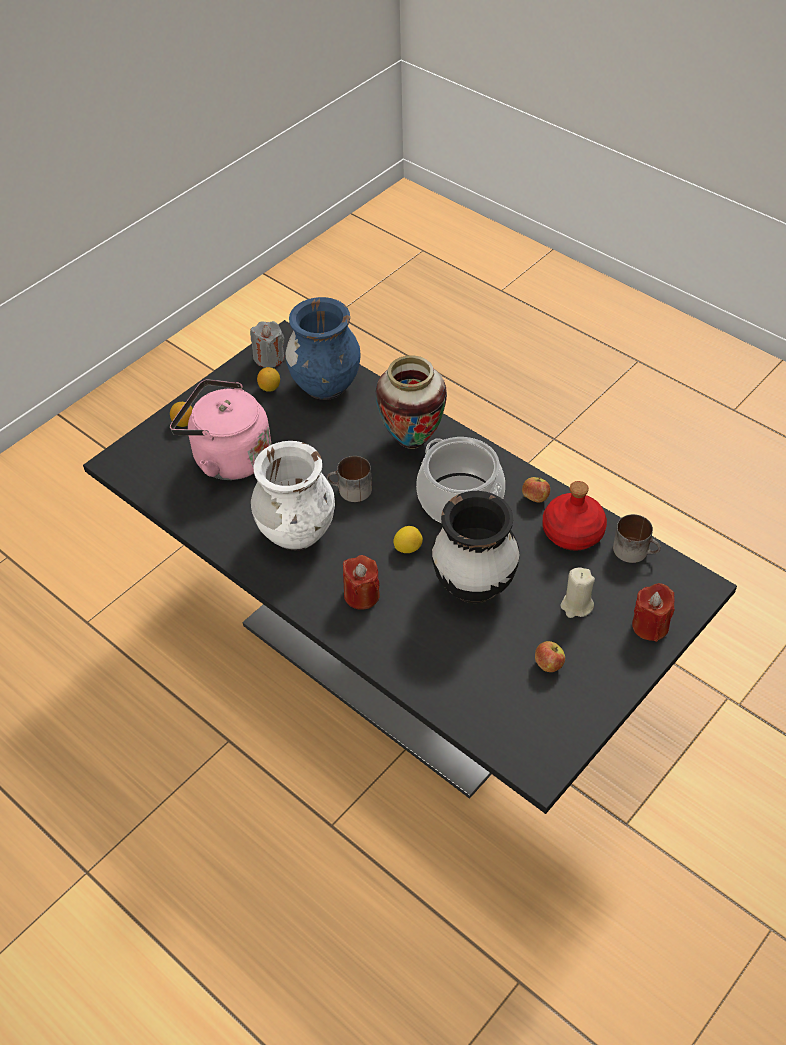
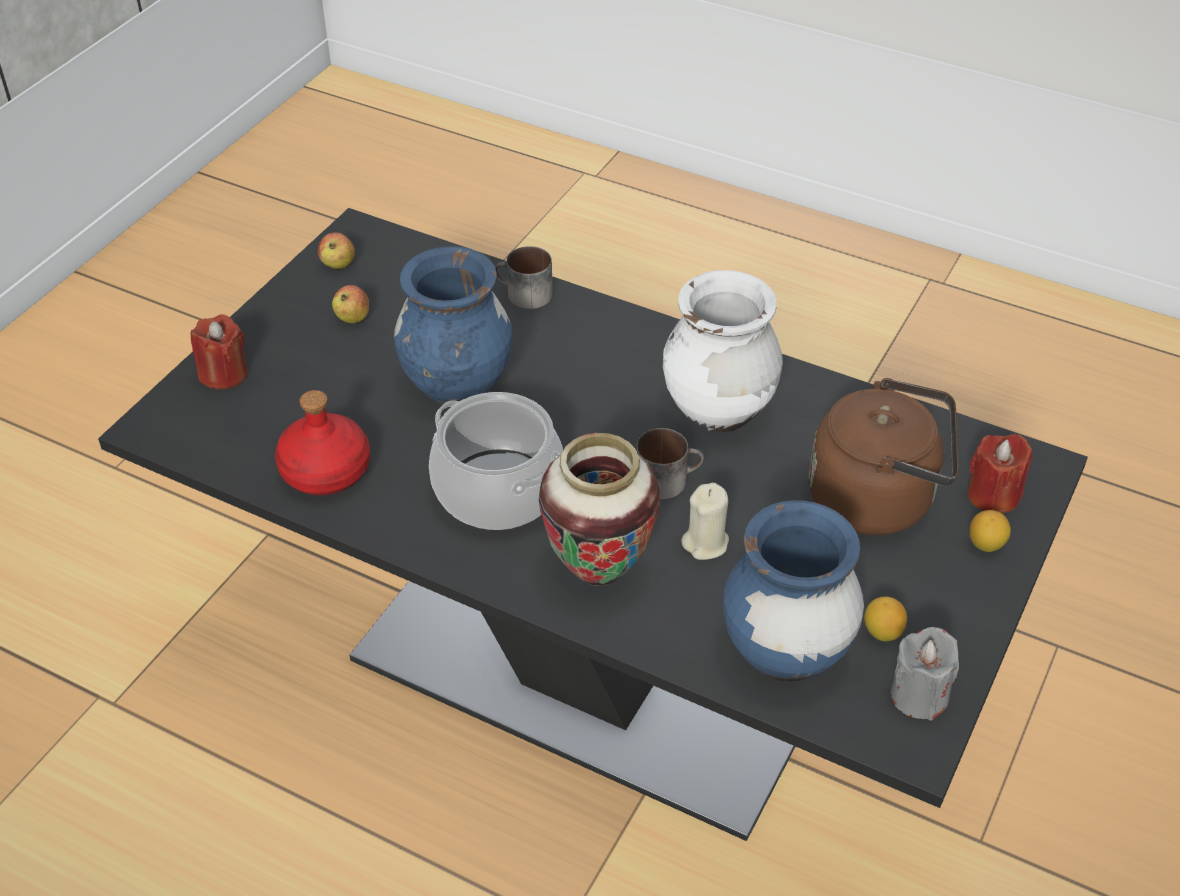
camera: 165 degrees right, 5 degrees down
(227, 457) = (878, 499): pink kettle -> brown kettle
(361, 595) = (600, 353): red candle -> red candle (993, 496)
(408, 548) = (557, 416): lemon -> none
(473, 585) = (458, 386): black vase -> blue vase
(535, 498) = (384, 511): apple -> apple (338, 264)
(576, 606) = (319, 382): beige candle -> beige candle (705, 543)
(635, 550) = (235, 460): mug -> mug (523, 295)

